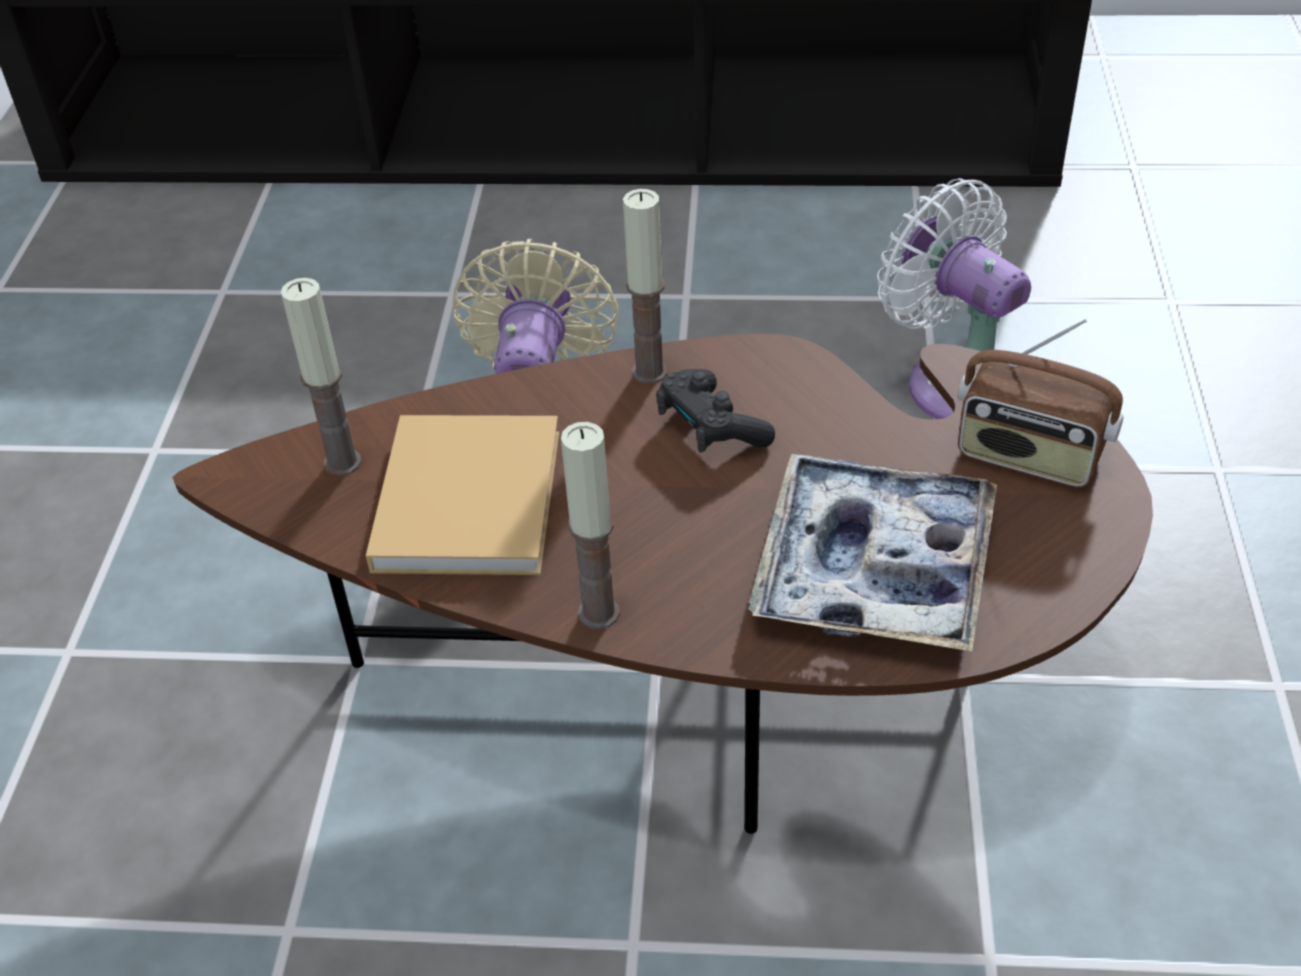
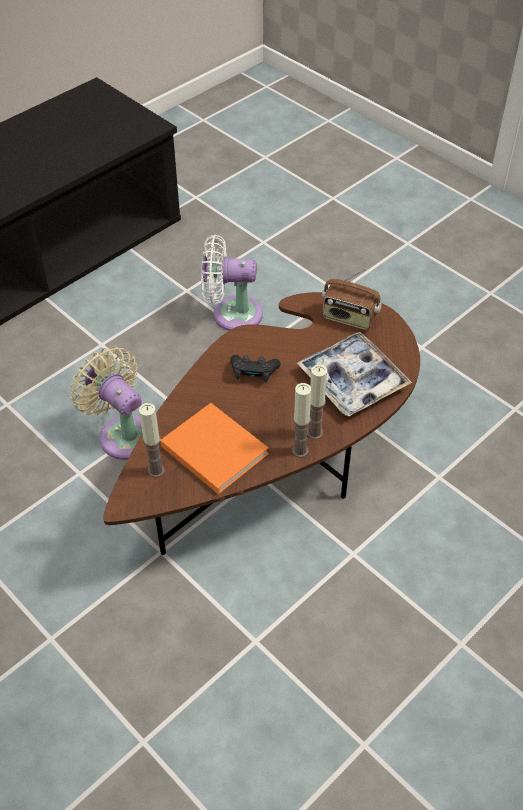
camera: 50 degrees left, 5 degrees up
(469, 495) = (212, 448): beige book -> orange book
(649, 372) = (210, 369): candle -> candle (315, 433)
(1029, 456) = (349, 318): radio -> radio turned 45 degrees clockwise

